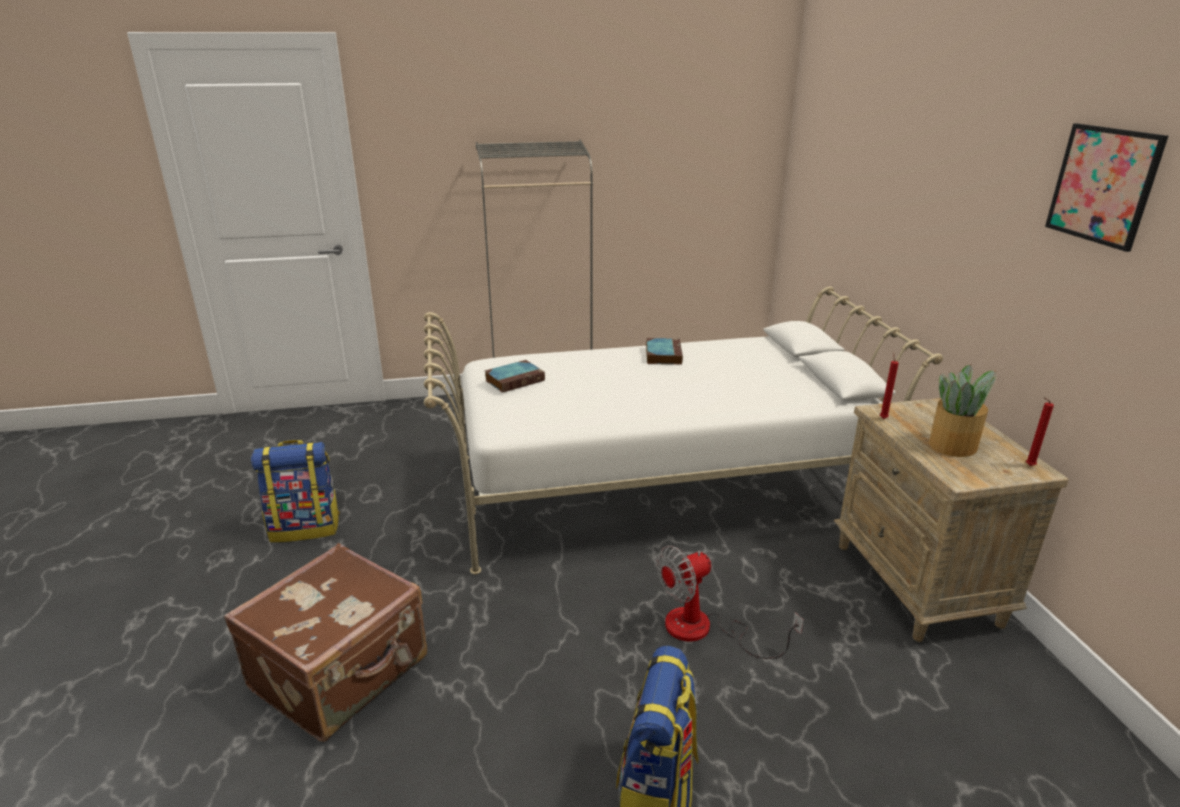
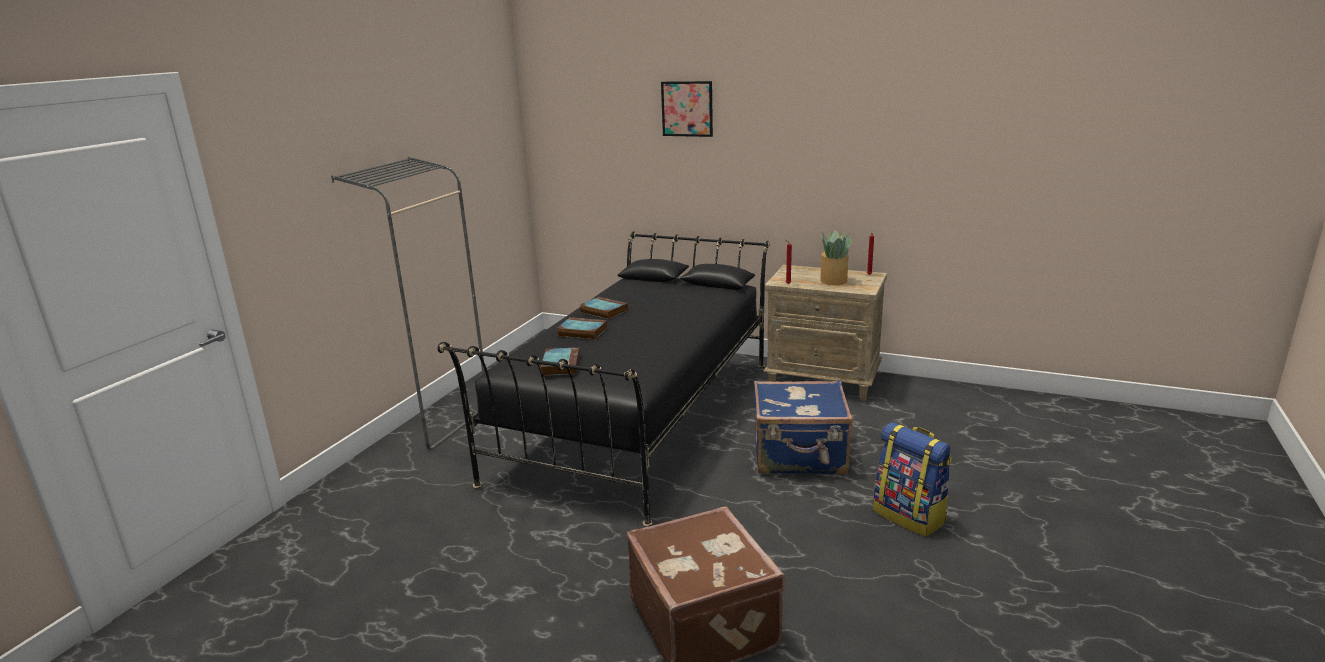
camera: 55 degrees left, 5 degrees down
(306, 527) = (465, 605): backpack -> none
(599, 363) = (581, 332): none -> book
(657, 488) = (637, 419): white bed -> black bed
(704, 630) = (800, 456): fan -> blue suitcase
(1103, 185) = (853, 116): picture -> picture (687, 109)

